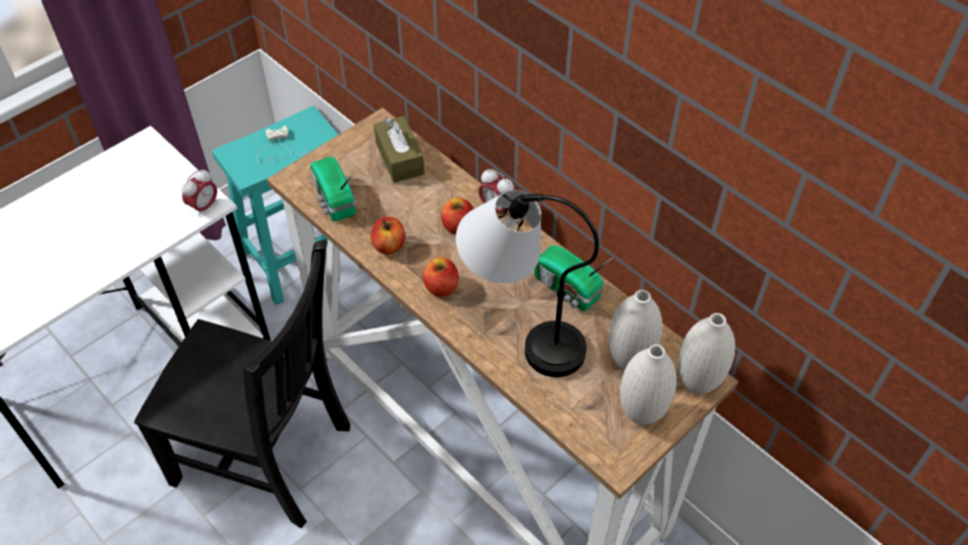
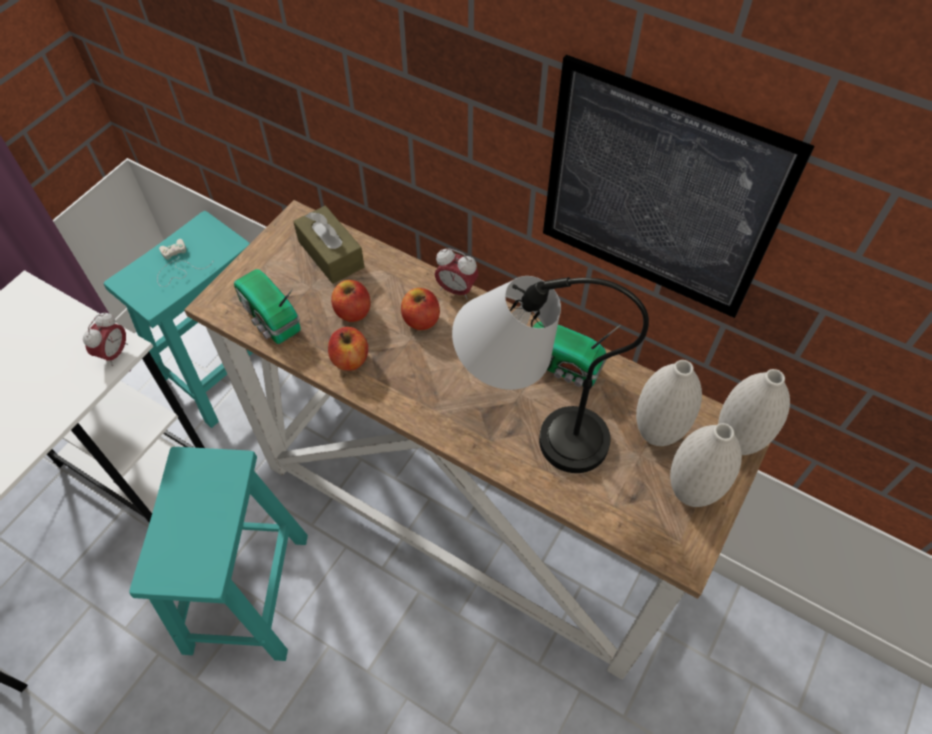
camera: 15 degrees left, 5 degrees up
(267, 456) = (247, 595): black chair -> turquoise stool
(441, 287) = (424, 395): apple -> apple (353, 311)
(646, 148) = (658, 194): none -> picture

